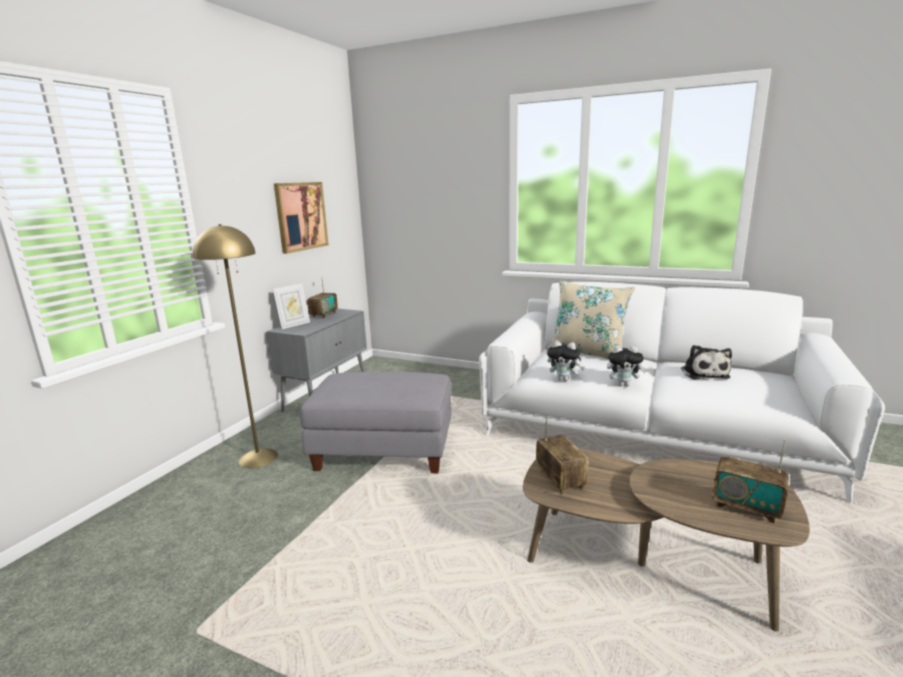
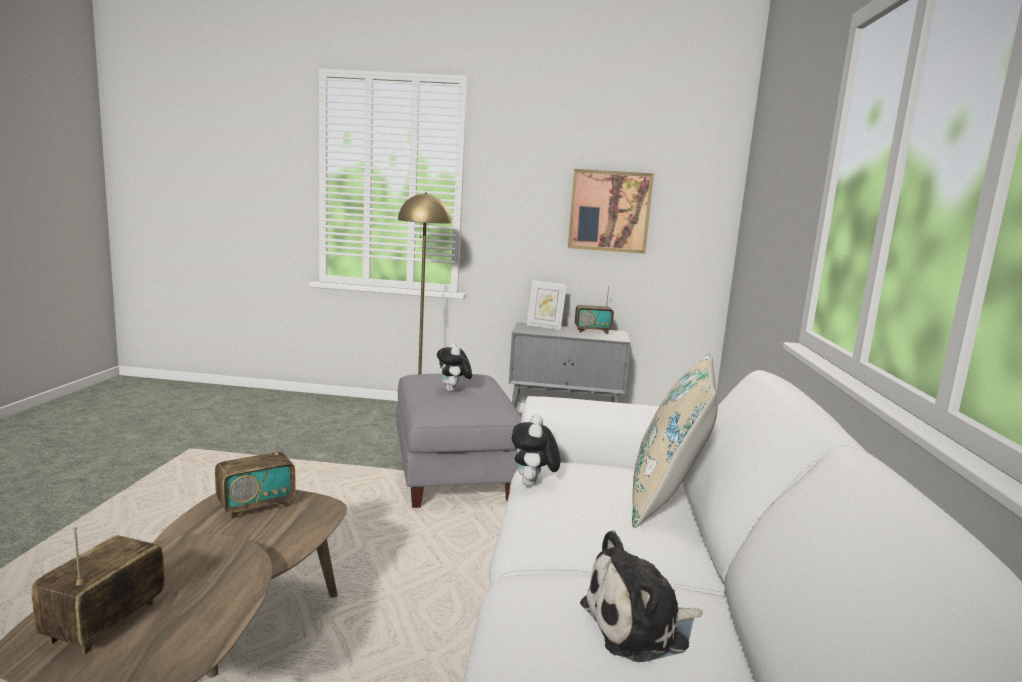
camera: 70 degrees right, 5 degrees down
(623, 385) = (535, 533): plush toy -> plush toy (453, 391)

